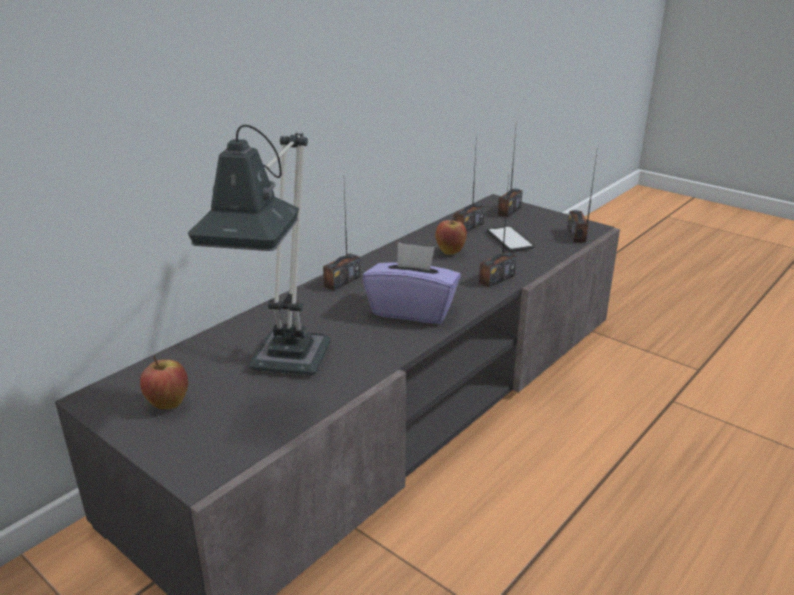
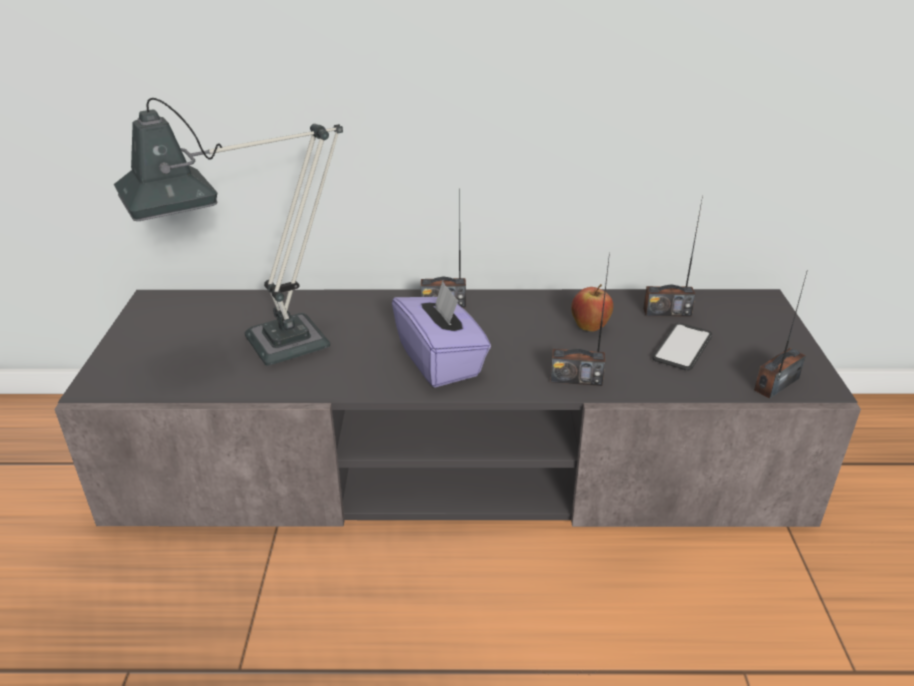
camera: 50 degrees right, 5 degrees up
(168, 404) = (169, 329): apple -> none
(509, 211) = (754, 317): radio -> none

